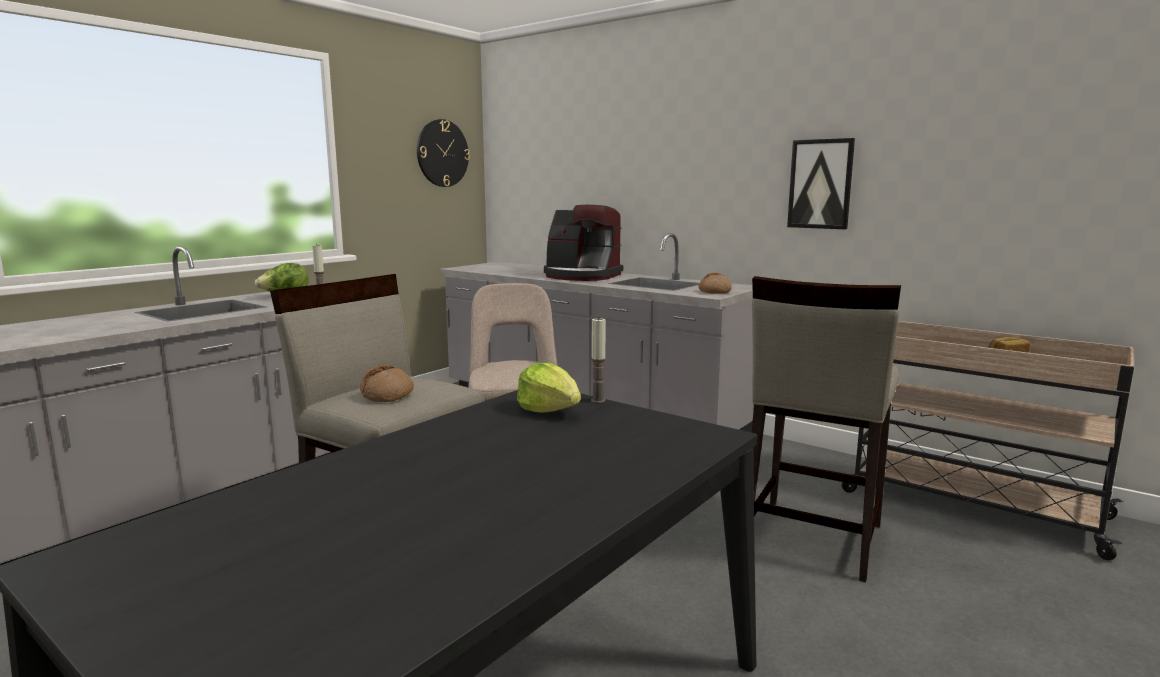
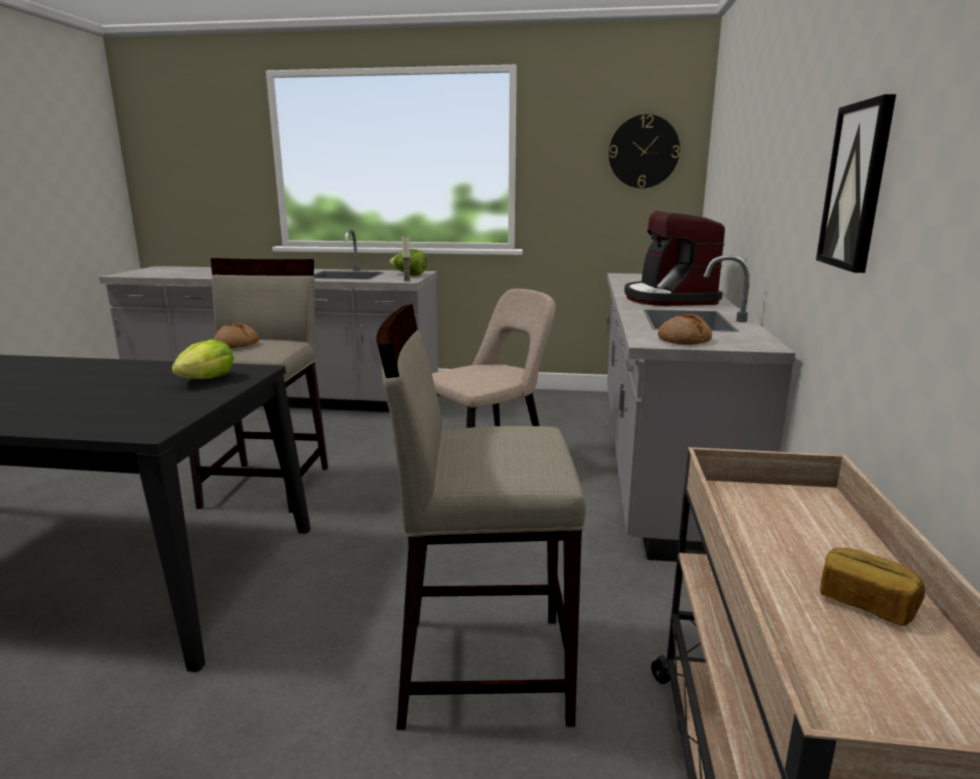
camera: 60 degrees right, 5 degrees up
(598, 400) = (241, 386): candle -> none

